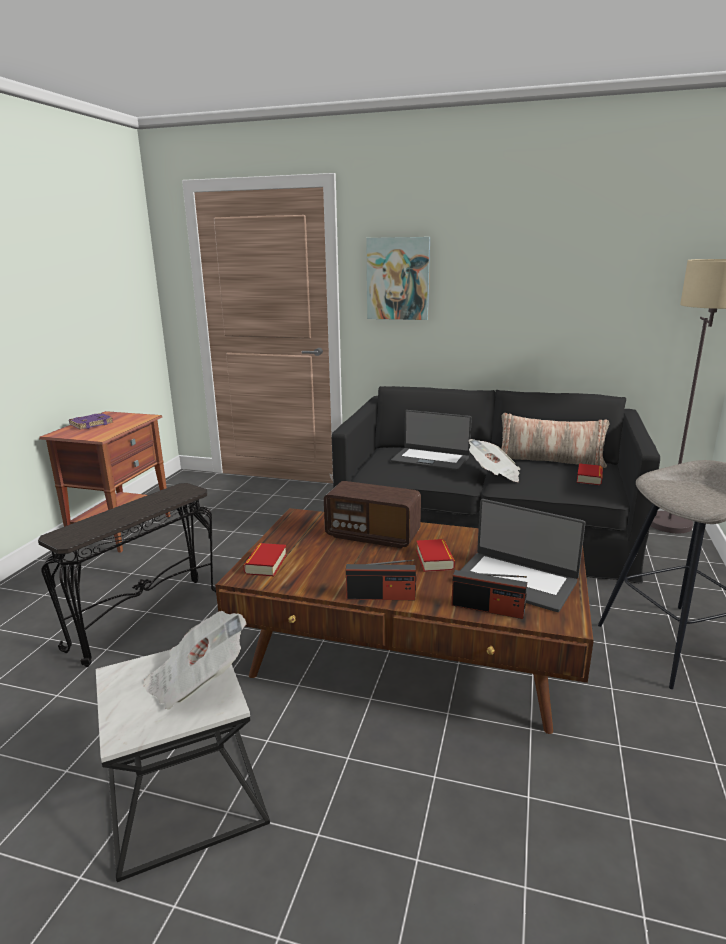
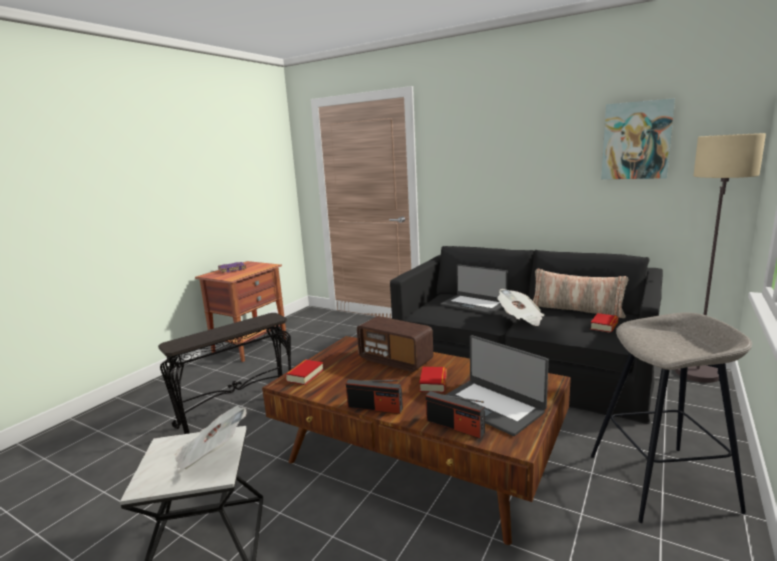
camera: 15 degrees right, 5 degrees down
(398, 279) = (459, 162): picture -> picture (636, 140)

